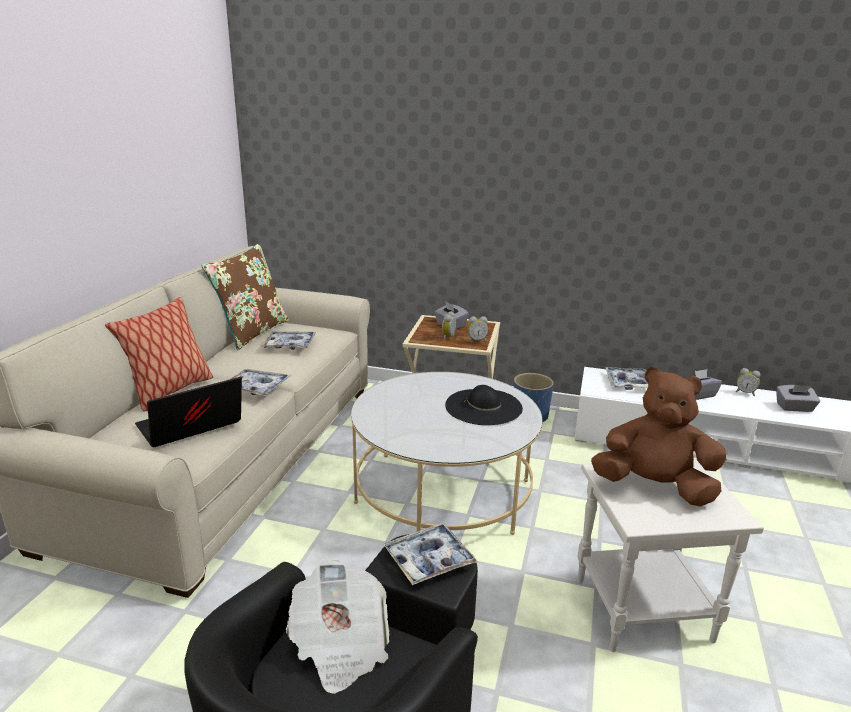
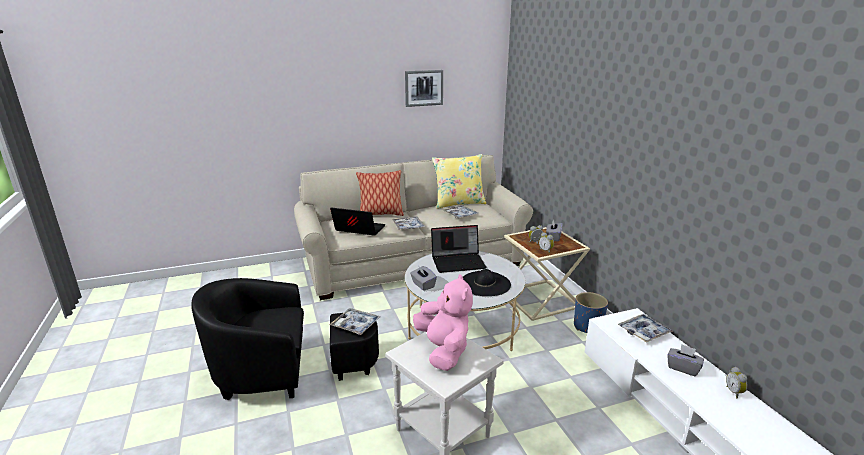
camera: 55 degrees right, 0 degrees up
(145, 140) = (424, 88): none -> picture
(251, 332) = (459, 203): brown pillow -> yellow pillow
(340, 645) = (278, 321): newspaper -> none
(405, 400) = (458, 262): none -> laptop
(654, 487) = (444, 350): brown plush toy -> pink plush toy
(794, 408) = (755, 426): grey tissue box -> grey tissue box (423, 285)

